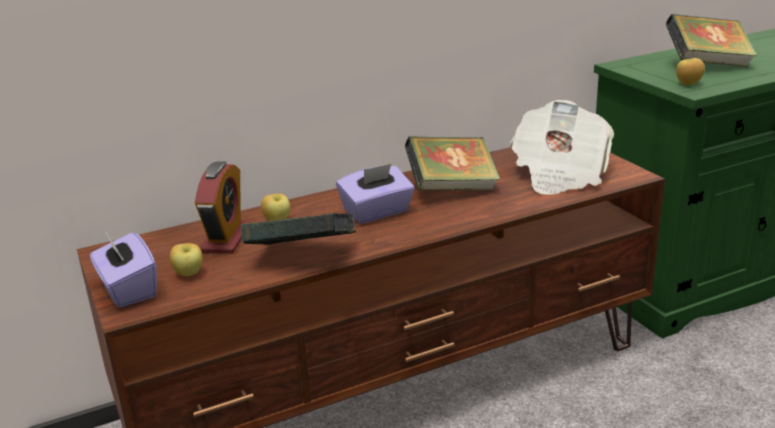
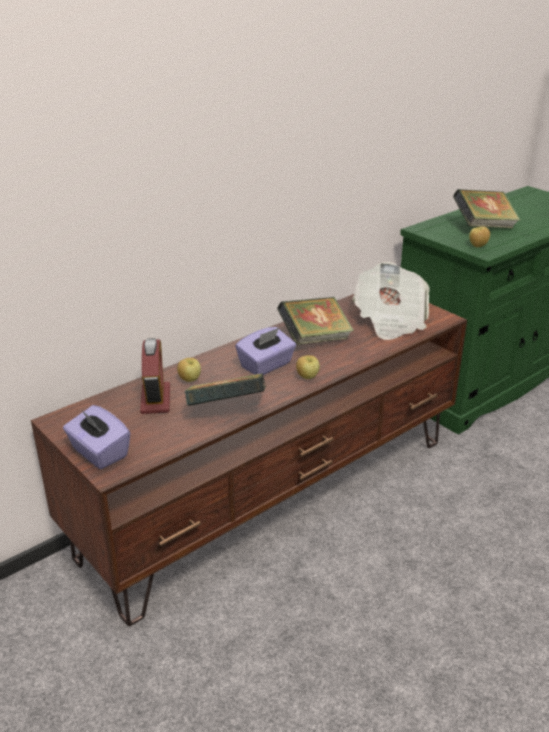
camera: 15 degrees left, 5 degrees up
(189, 274) = (142, 434): apple -> apple (307, 377)

